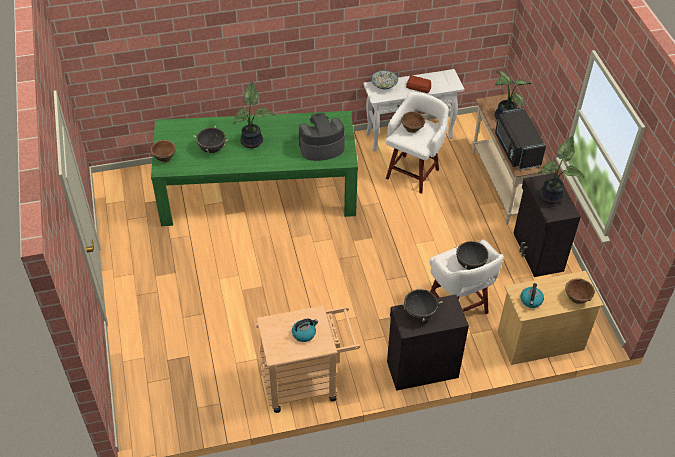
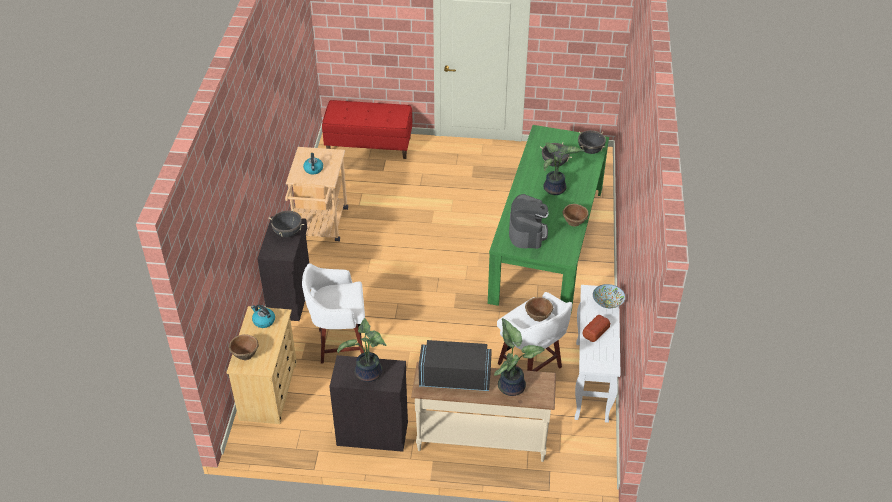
camera: 110 degrees right, 5 degrees down
(143, 386) = (369, 145): none -> red bench
(164, 158) = (554, 135): brown bowl -> brown bowl (574, 222)
(470, 264) = (334, 302): black cooking pot -> black cooking pot (590, 151)

